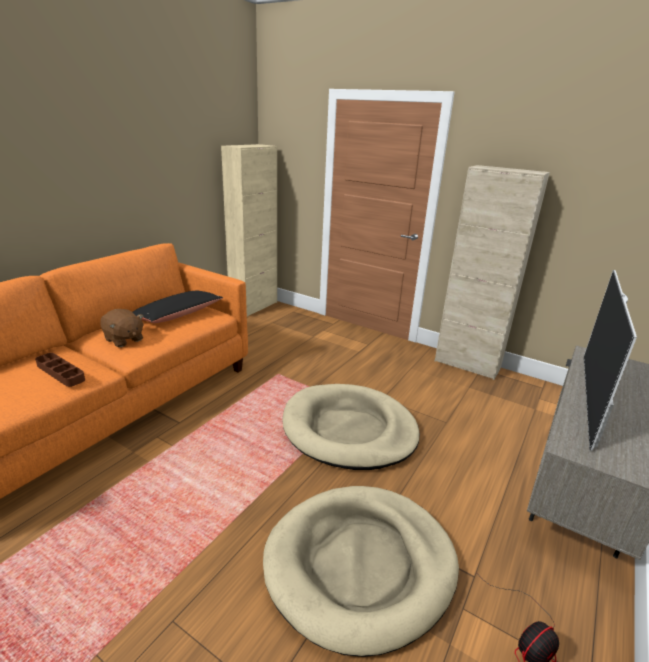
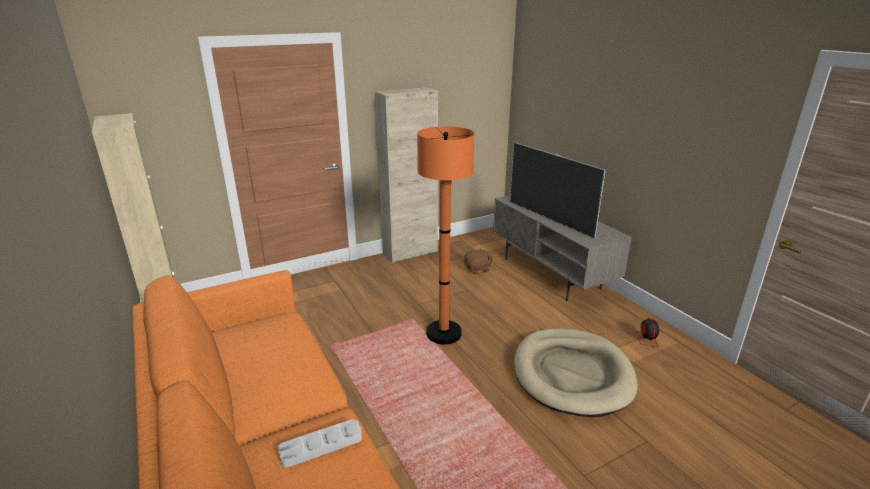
camera: 60 degrees left, 0 degrees up
(60, 372) = (321, 446): brown tray -> grey tray
(124, 340) = (285, 388): brown plush toy -> brown plush toy (477, 269)
(178, 315) = (261, 341): black pillow -> none
(349, 430) = (444, 333): beige dog bed -> orange floor lamp

